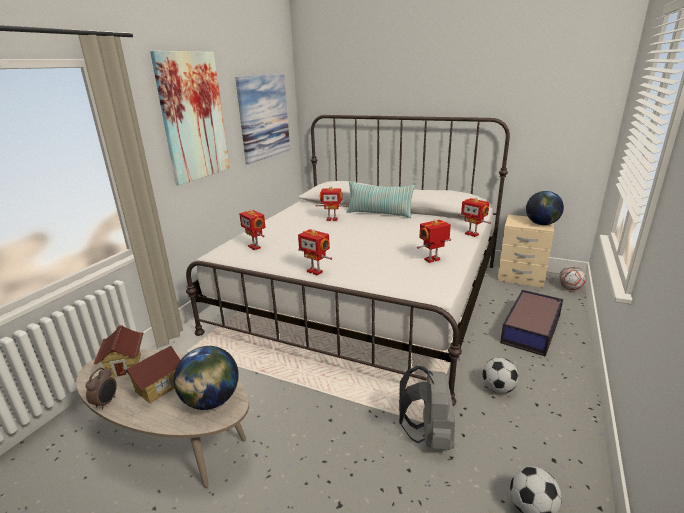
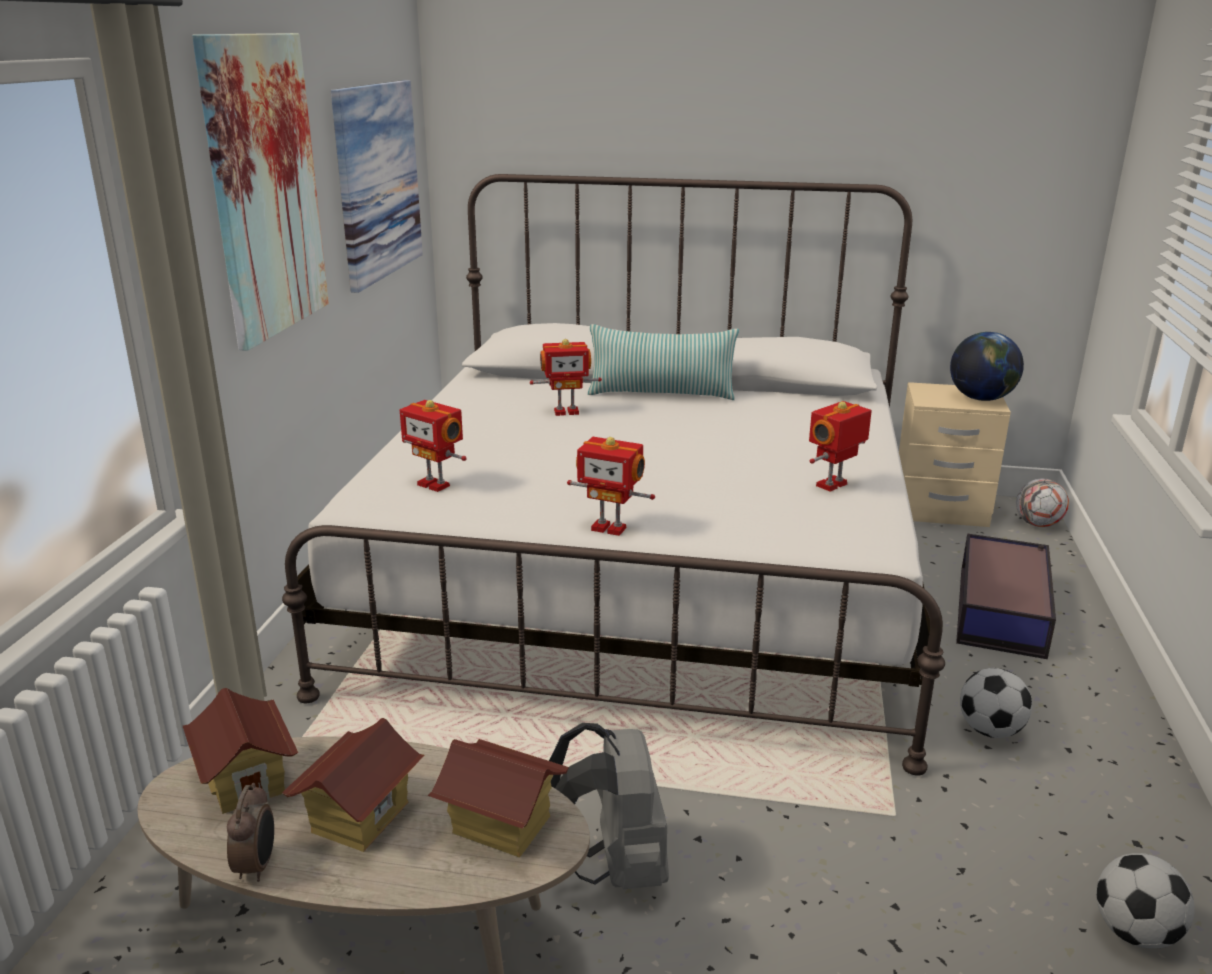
camera: 15 degrees left, 0 degrees up
(211, 401) = (501, 826): globe -> toy house
(428, 435) = (903, 837): grey backpack -> grey backpack (615, 866)
(472, 234) = (876, 427): toy robot -> none

